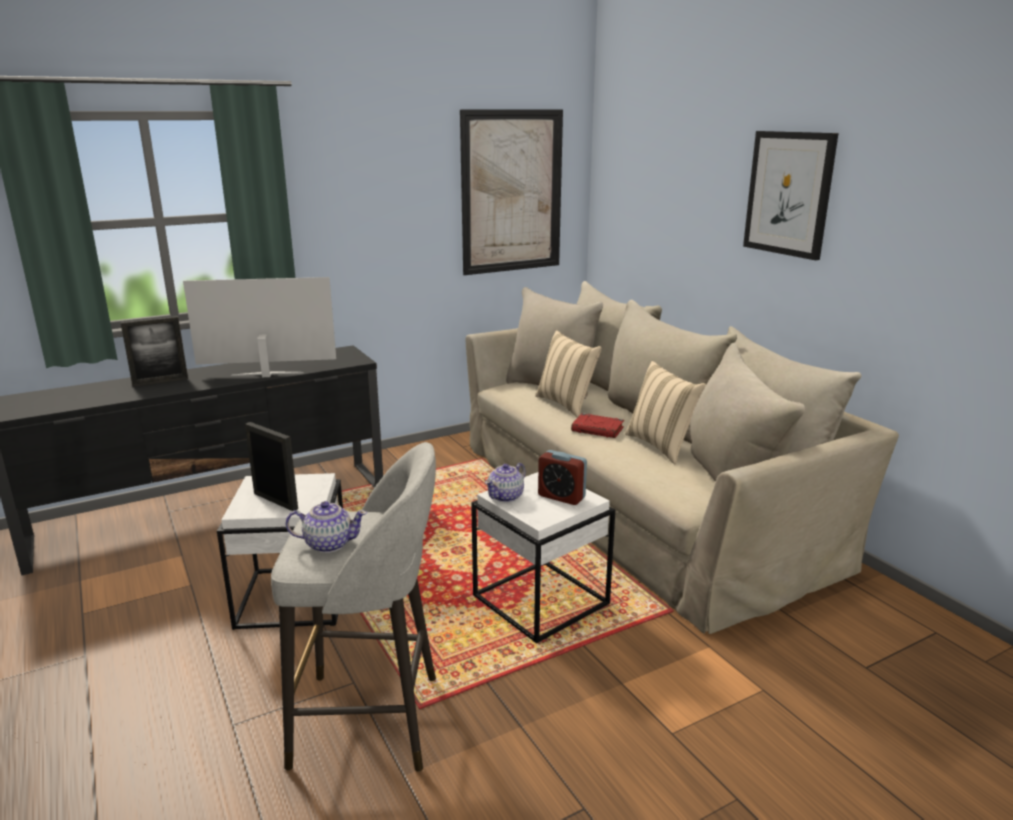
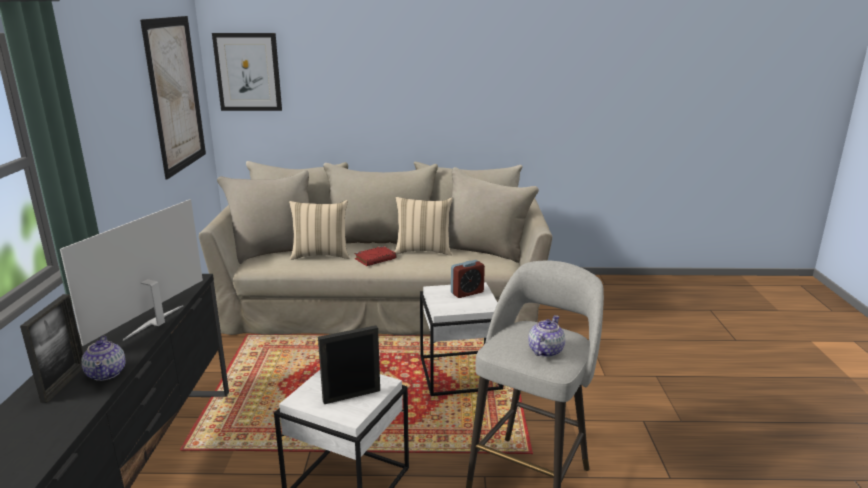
camera: 60 degrees left, 0 degrees up
(506, 496) = (448, 308): teapot -> teapot (107, 373)
(789, 194) = (426, 69): picture -> picture (248, 72)

